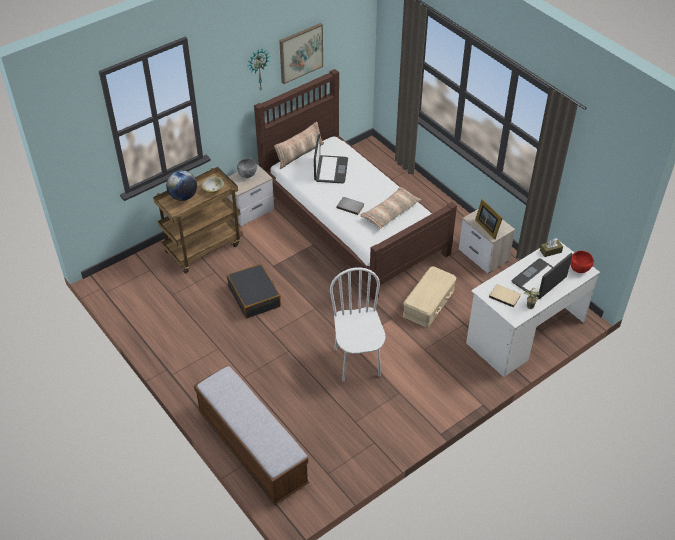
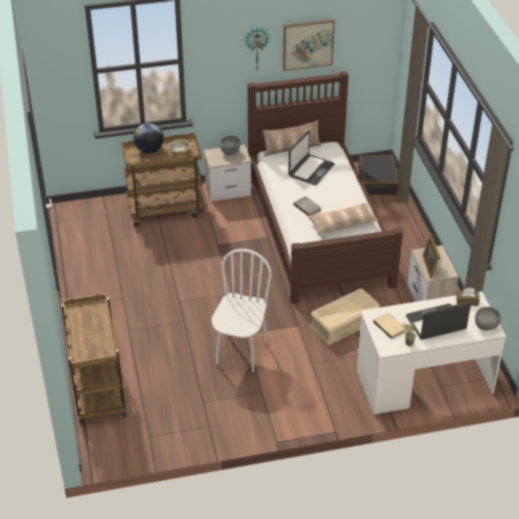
camera: 25 degrees right, 5 degrees down
(252, 448) = (97, 391): bench -> brown cart
(254, 296) = (183, 265): black suitcase -> black suitcase (377, 181)
(579, 269) = (486, 327): red bowl -> grey bowl

